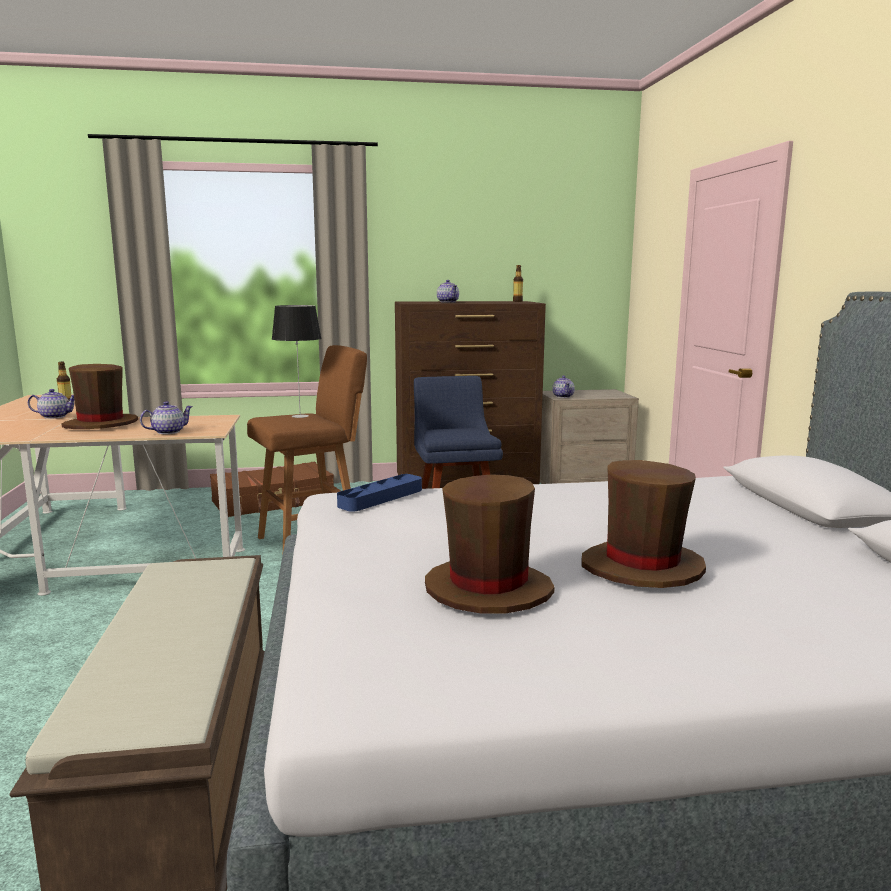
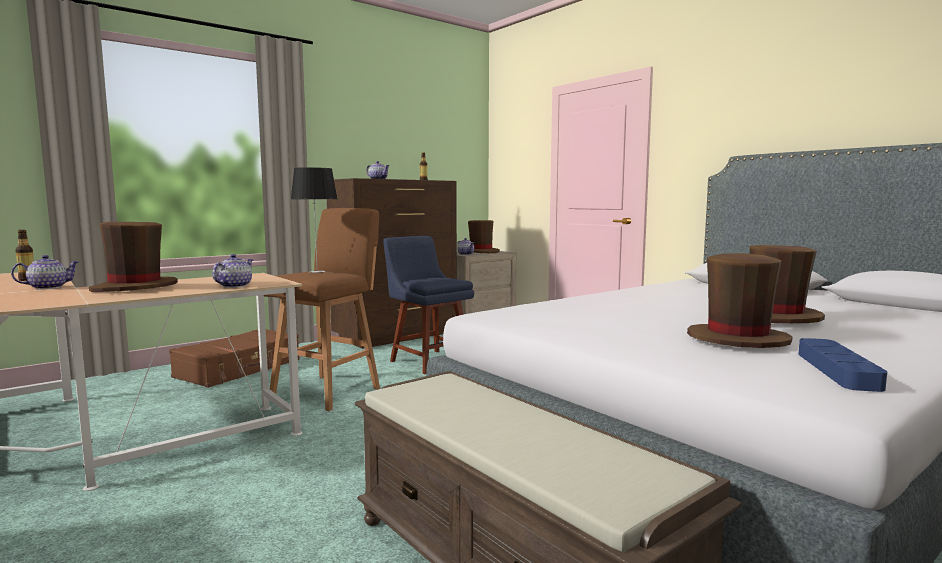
camera: 30 degrees left, 5 degrees down
(381, 498) = (524, 309): blue tray -> blue tray (837, 370)
(594, 393) = (481, 252): none -> brown hat

